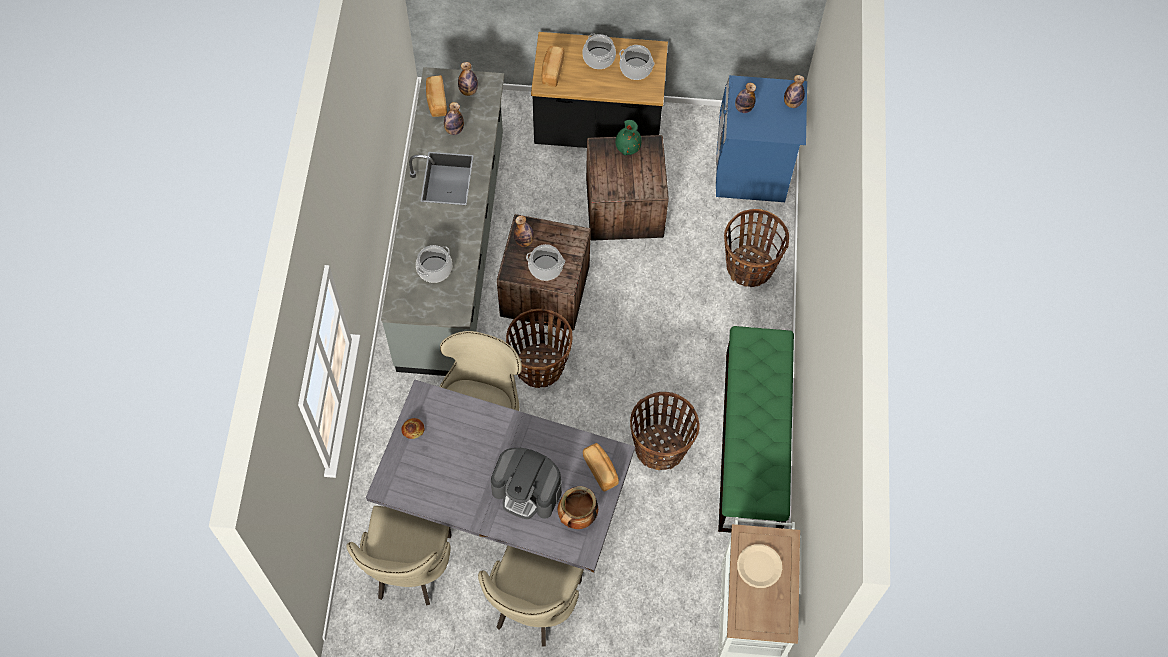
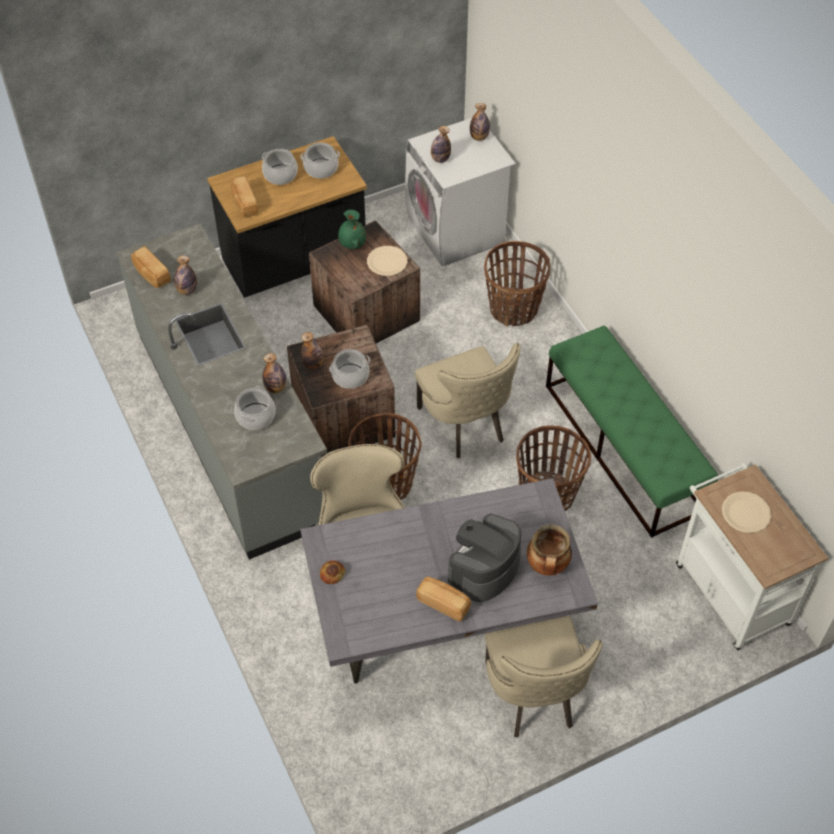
camera: 30 degrees left, 10 degrees down
(409, 569) = (391, 732): beige chair -> beige chair (465, 425)
(468, 91) = (177, 252): bottle -> bottle (275, 388)
(527, 490) = (484, 569): coffee machine -> coffee machine turned 135 degrees clockwise
(601, 470) = (538, 514): bread -> bread (444, 603)
(644, 179) = (387, 261): none -> beige plate
(752, 170) = (457, 231): blue washing machine -> white washing machine

